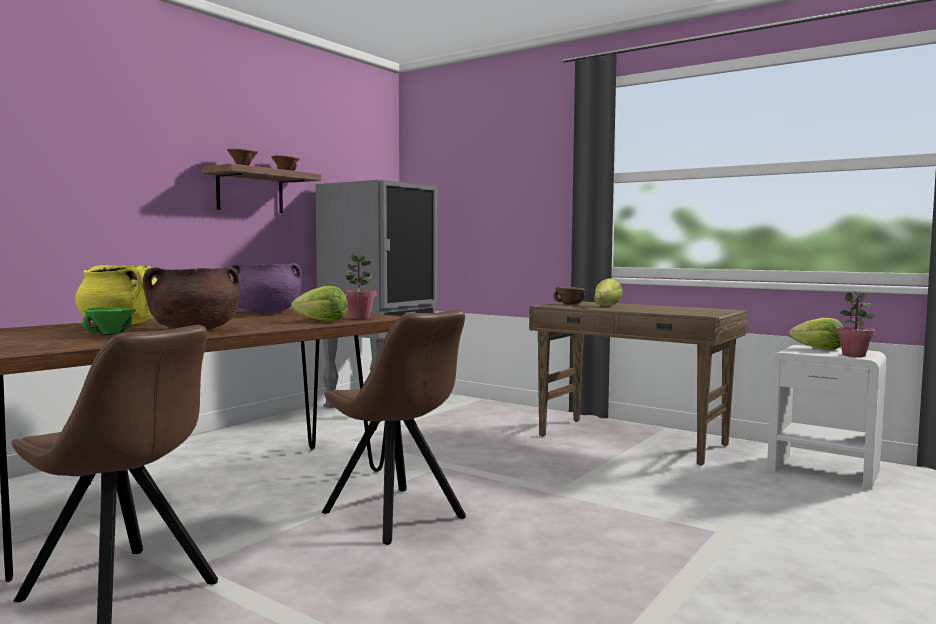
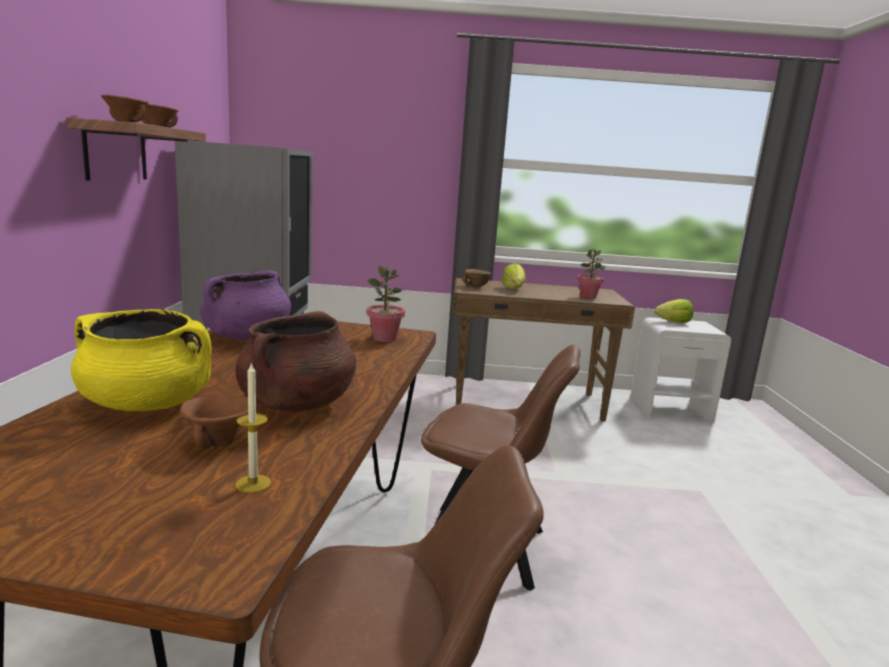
camera: 35 degrees left, 10 degrees up
(79, 343) = (253, 483): none -> candle
(110, 334) = (219, 442): green bowl -> brown bowl
(322, 321) = (372, 353): lettuce -> none
(854, 355) = (708, 329): potted plant -> potted plant (588, 297)

